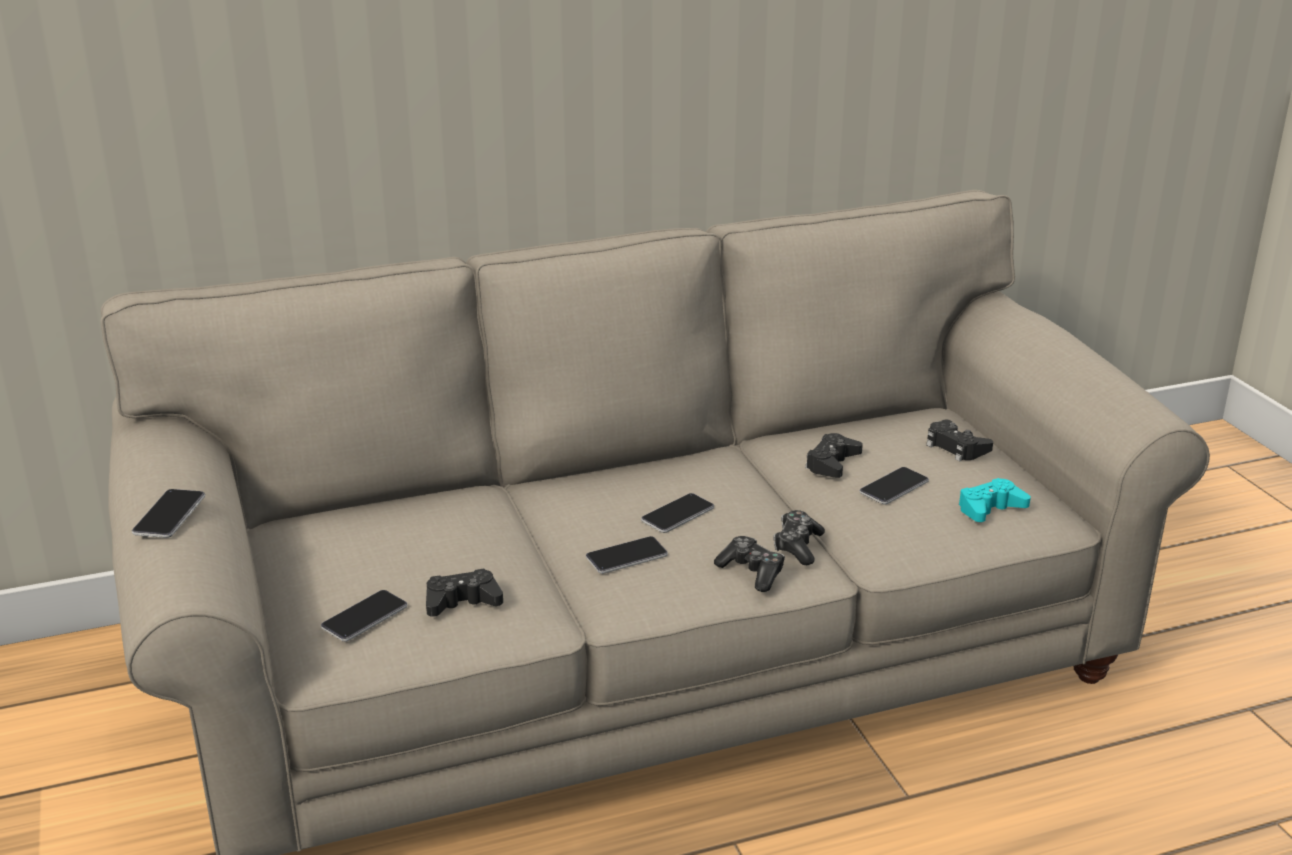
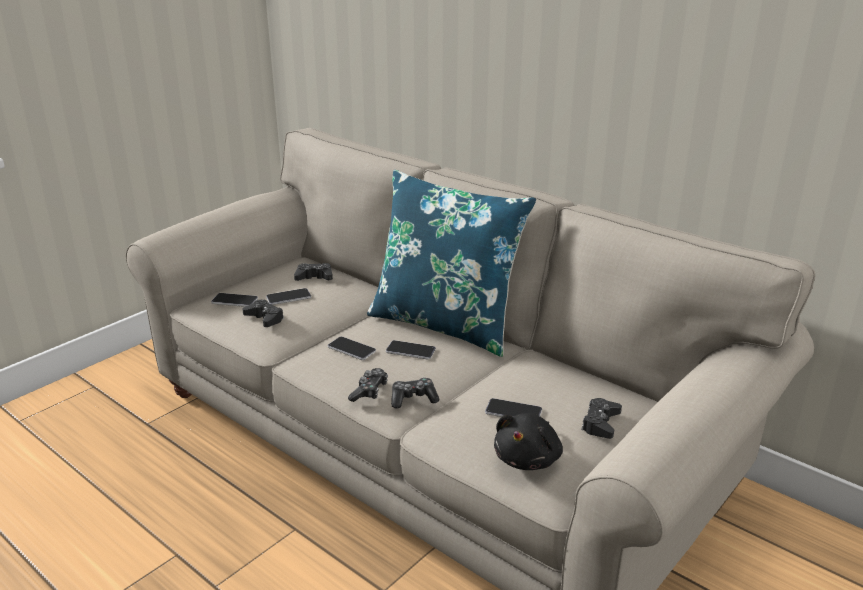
camera: 60 degrees right, 0 degrees up
(169, 515) = (206, 215): phone -> phone (288, 297)
(632, 470) = (445, 324): none -> blue pillow
(832, 463) = (519, 381): black game controller -> black game controller (314, 277)
(990, 508) = (528, 459): turquoise game controller -> black plush toy

